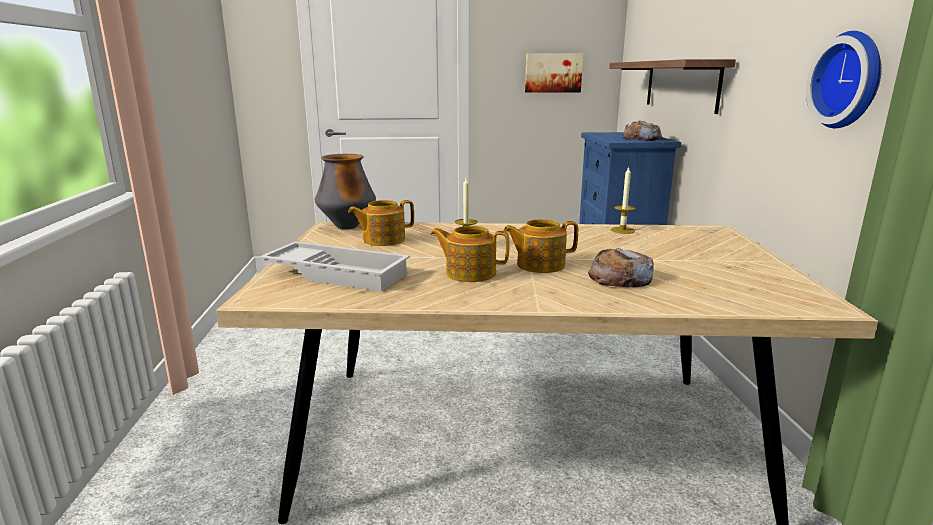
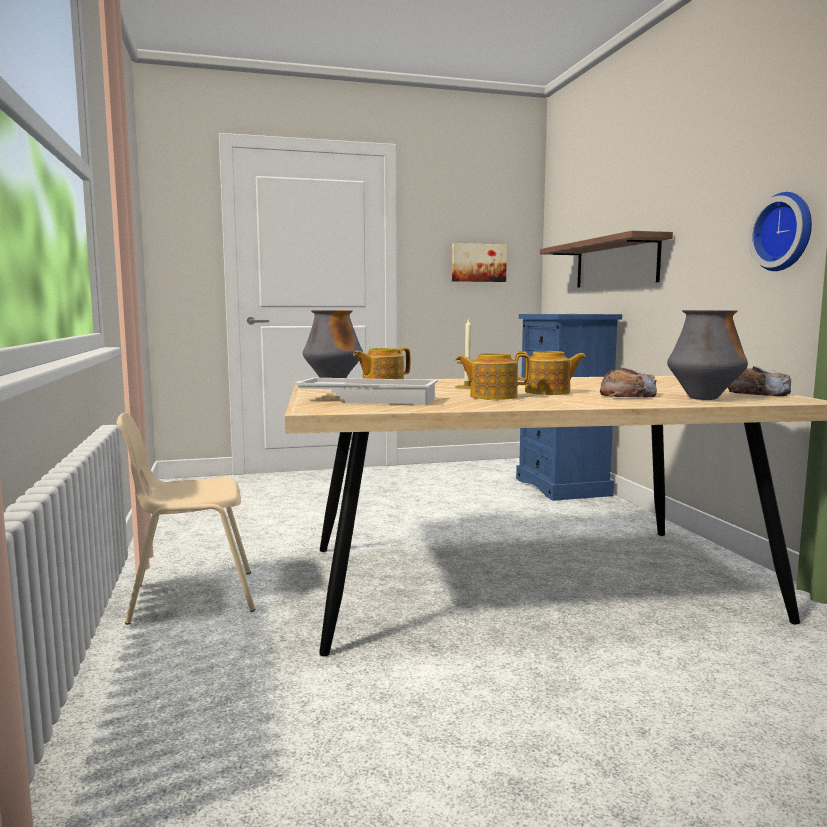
camera: 10 degrees left, 10 degrees down
(207, 427) = (191, 597): none -> beige chair
(539, 265) = (548, 392): teapot -> teapot turned 150 degrees counterclockwise
(622, 230) = (598, 378): candle -> none
(641, 139) = (583, 313): bread -> bread (759, 393)
(703, 293) = (704, 398): none -> vase

